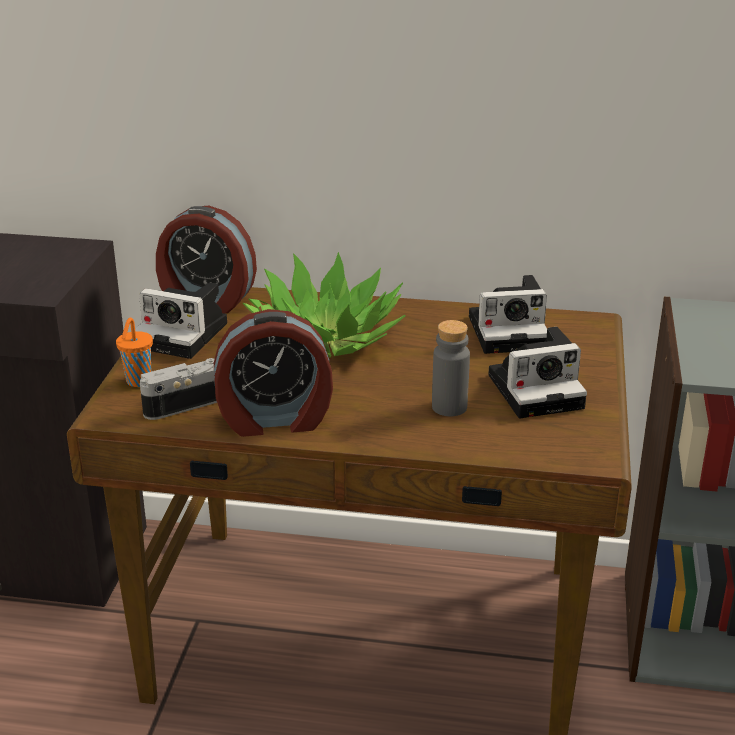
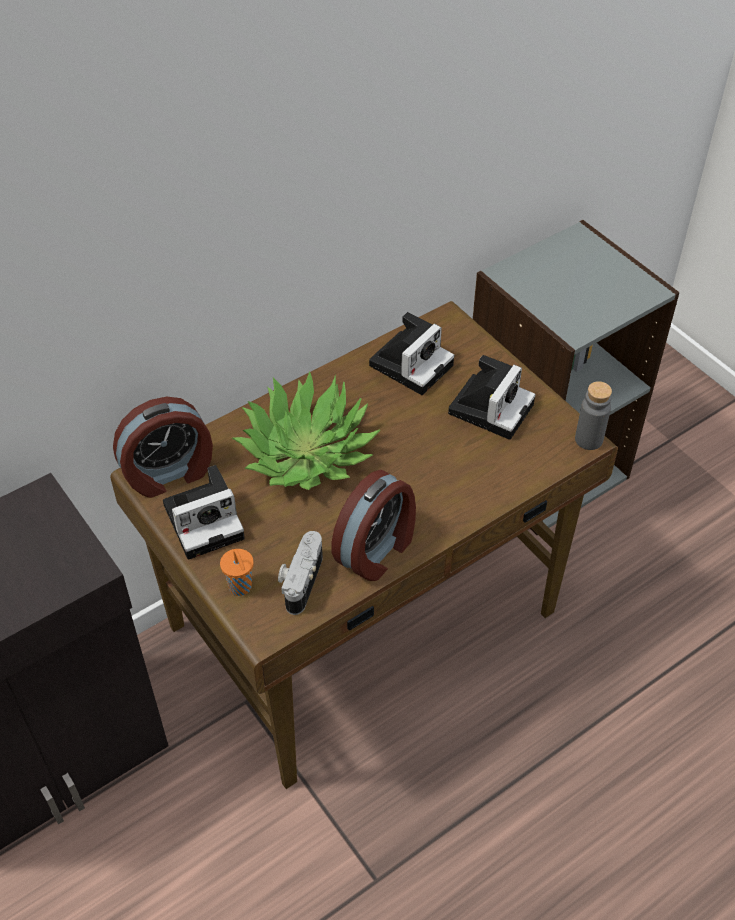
camera: 45 degrees left, 20 degrees up
(449, 407) = (461, 459): grey bottle -> grey bottle (588, 439)

